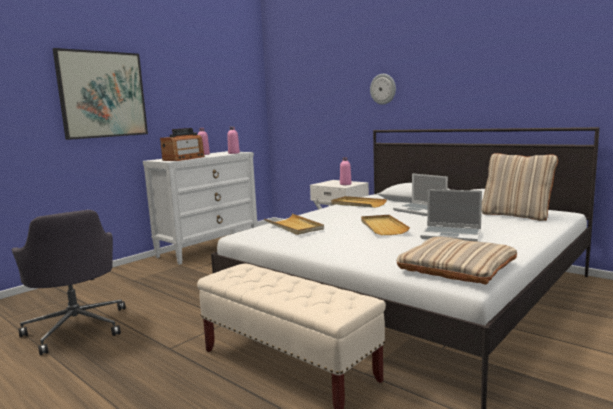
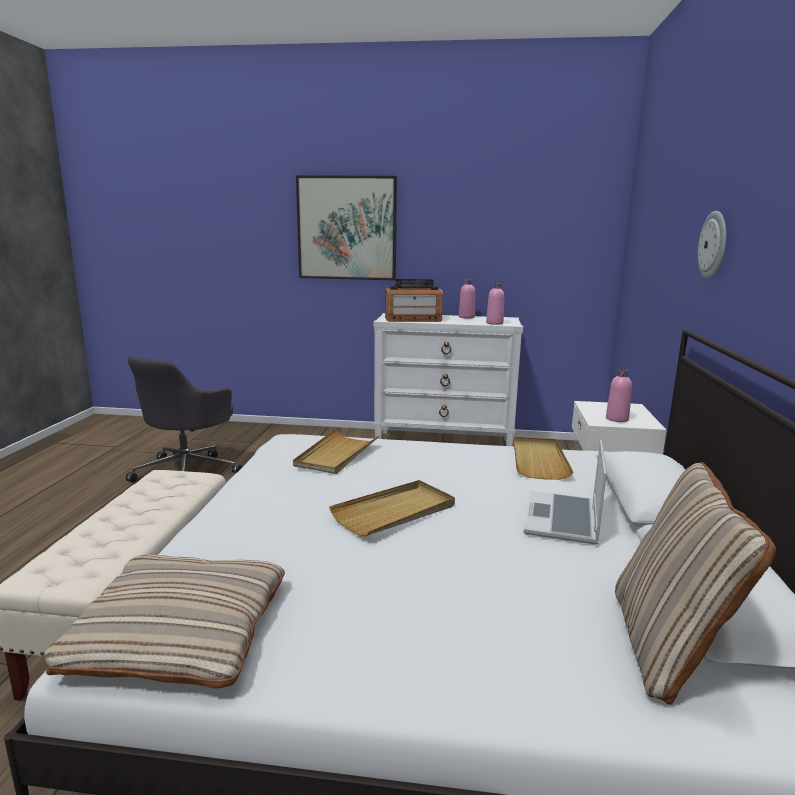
camera: 55 degrees right, 5 degrees up
(452, 235) = (395, 586): laptop -> none

